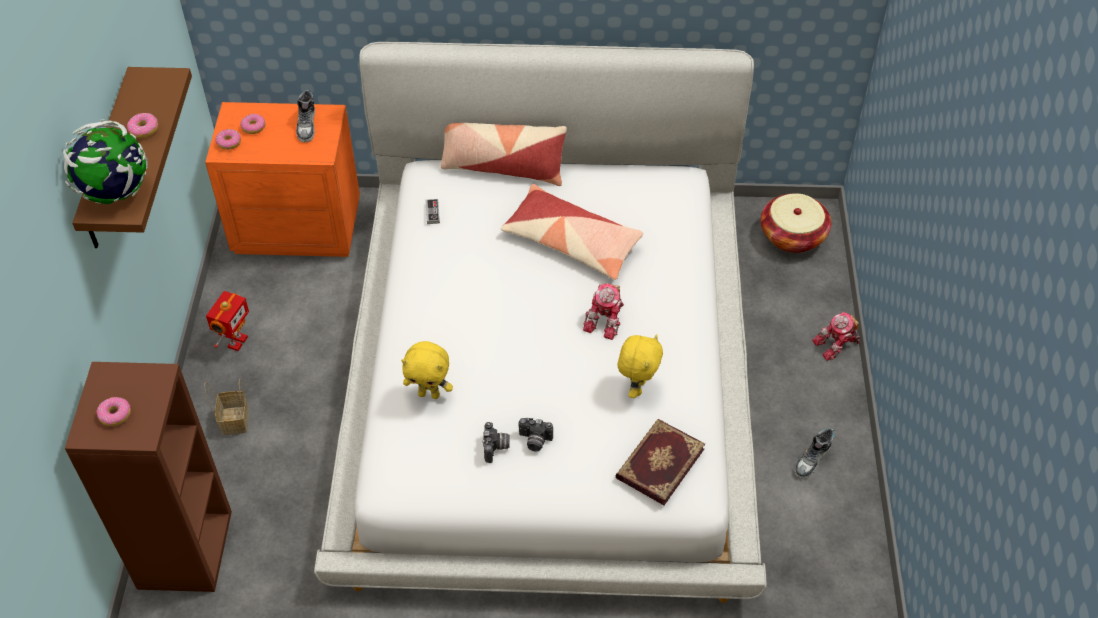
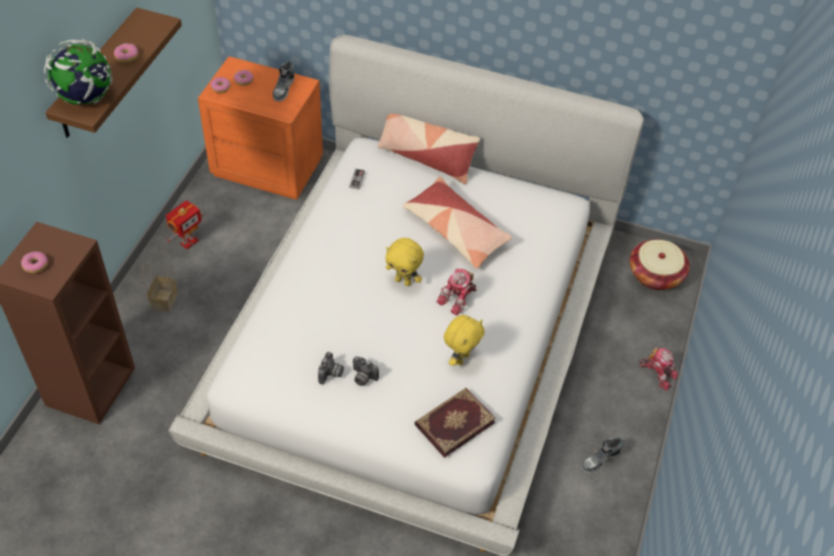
camera: 15 degrees right, 0 degrees up
(429, 394) = (297, 318): yellow plush toy -> yellow plush toy (403, 281)
(837, 345) = (658, 373): toy robot -> toy robot turned 135 degrees counterclockwise

